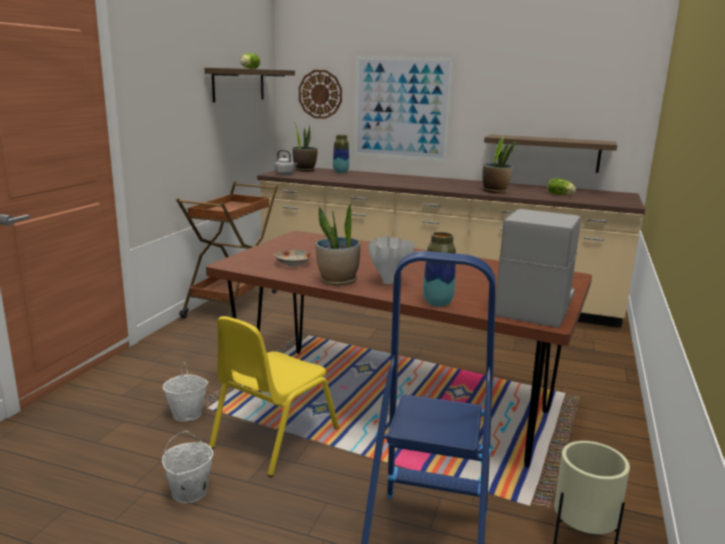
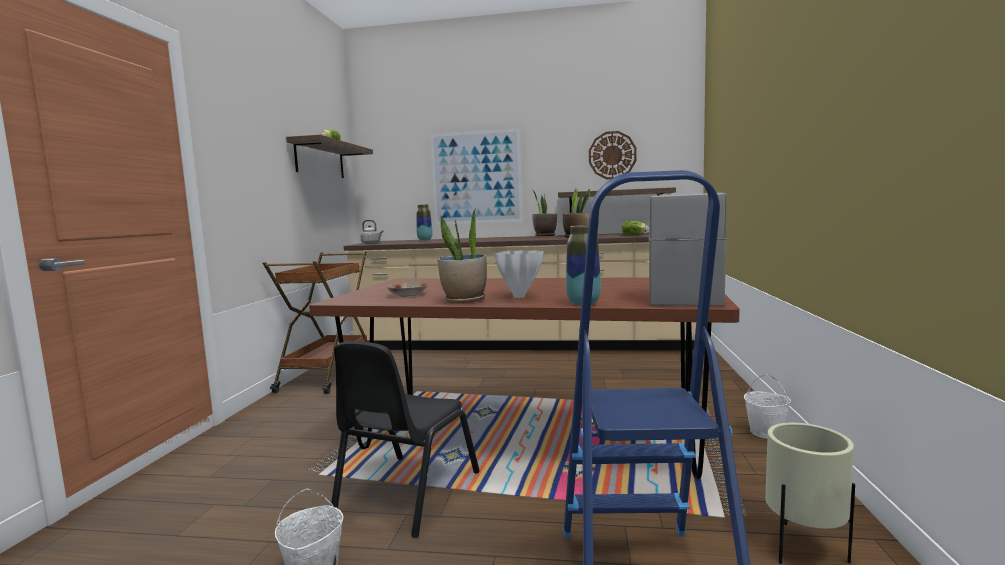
camera: 10 degrees left, 10 degrees down
(188, 414) = (296, 484): white bucket -> white bucket (766, 432)
(273, 437) = (407, 493): yellow chair -> black chair
(304, 170) = (389, 241): potted plant -> potted plant (545, 236)
(320, 94) = (398, 171): wall clock -> wall clock (612, 155)

